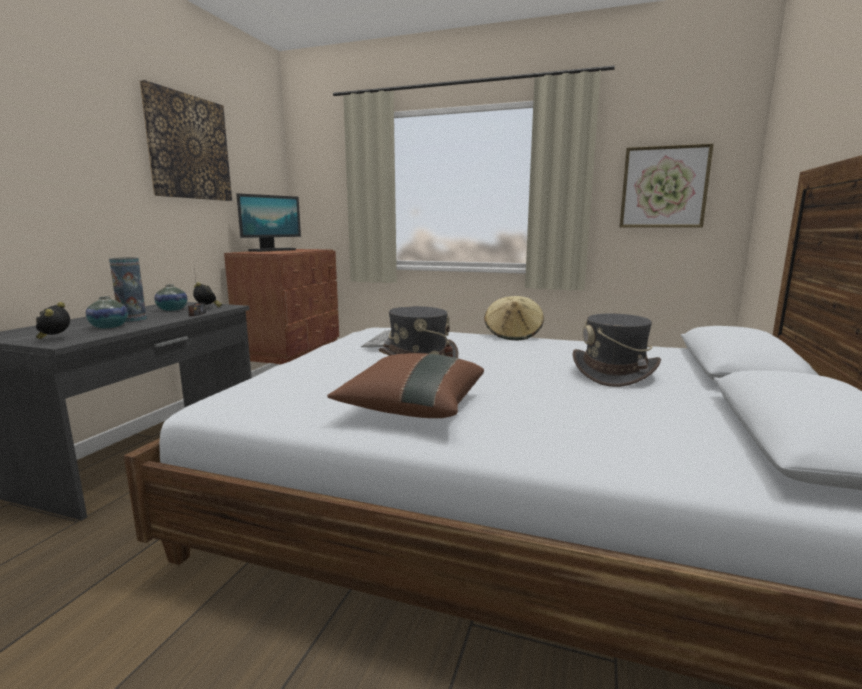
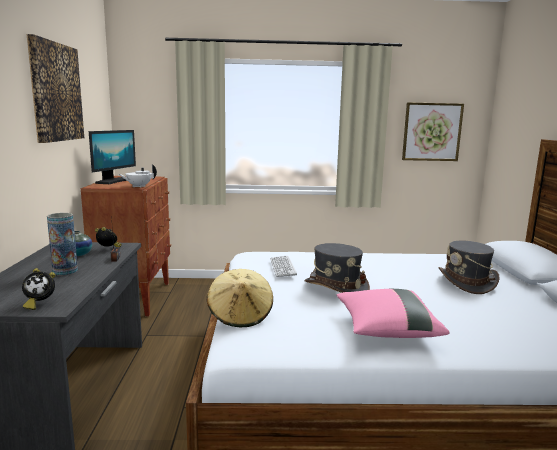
camera: 20 degrees left, 0 degrees up
(55, 339) = (39, 304): alarm clock -> alarm clock turned 75 degrees counterclockwise
(109, 327) = (61, 283): vase -> none
(281, 252) = (138, 186): none -> white teapot
(412, 407) = (386, 329): brown pillow -> pink pillow
(513, 335) = (364, 252): beige hat -> beige hat (240, 316)

